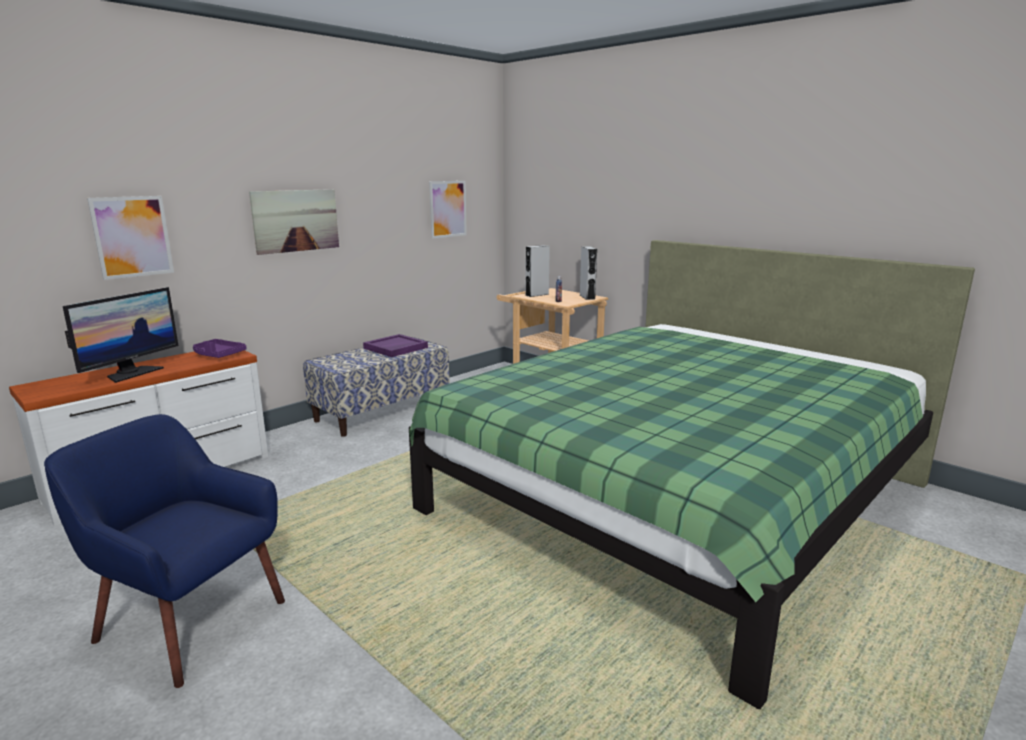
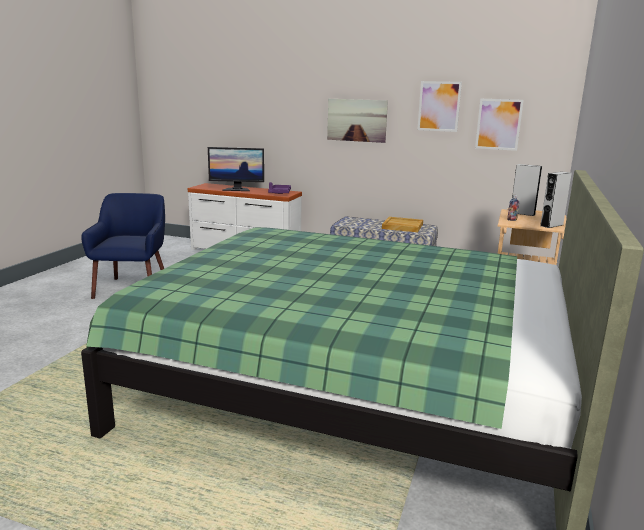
camera: 65 degrees right, 0 degrees up
(132, 237) = (264, 119): picture -> picture (439, 106)
(395, 348) = (402, 226): purple tray -> beige tray

